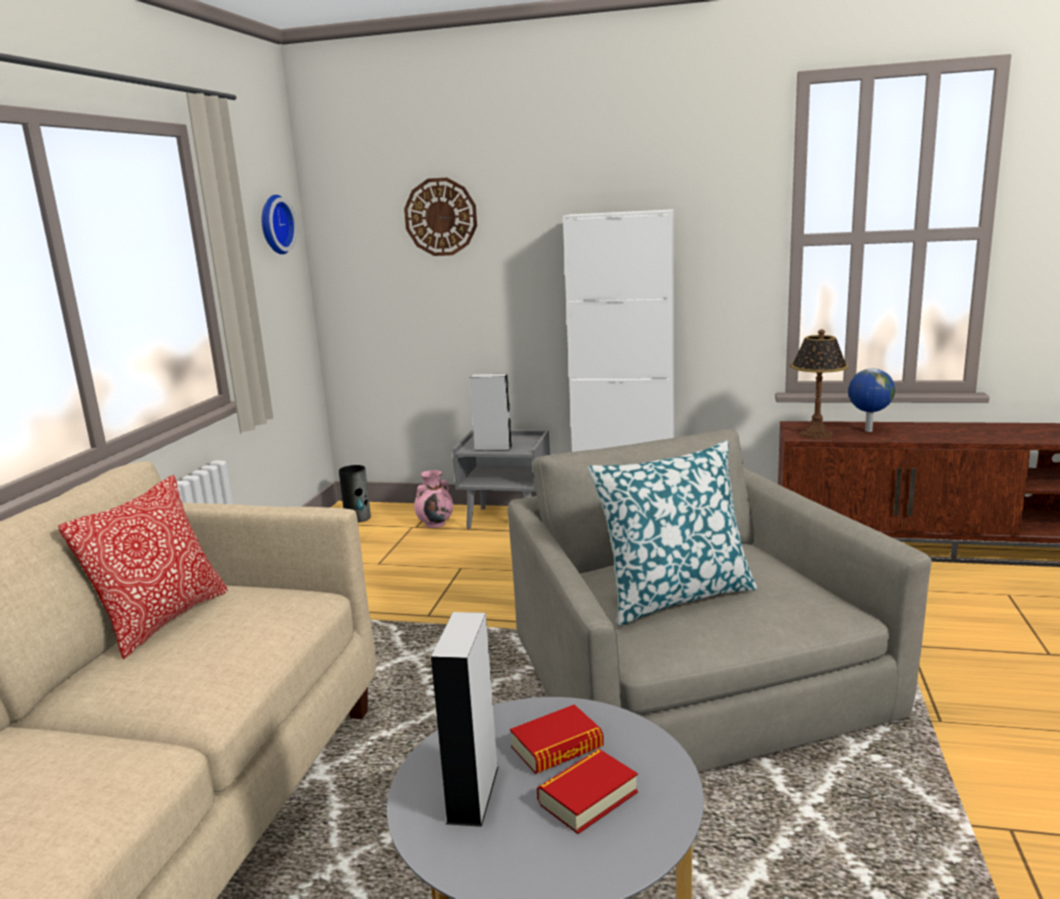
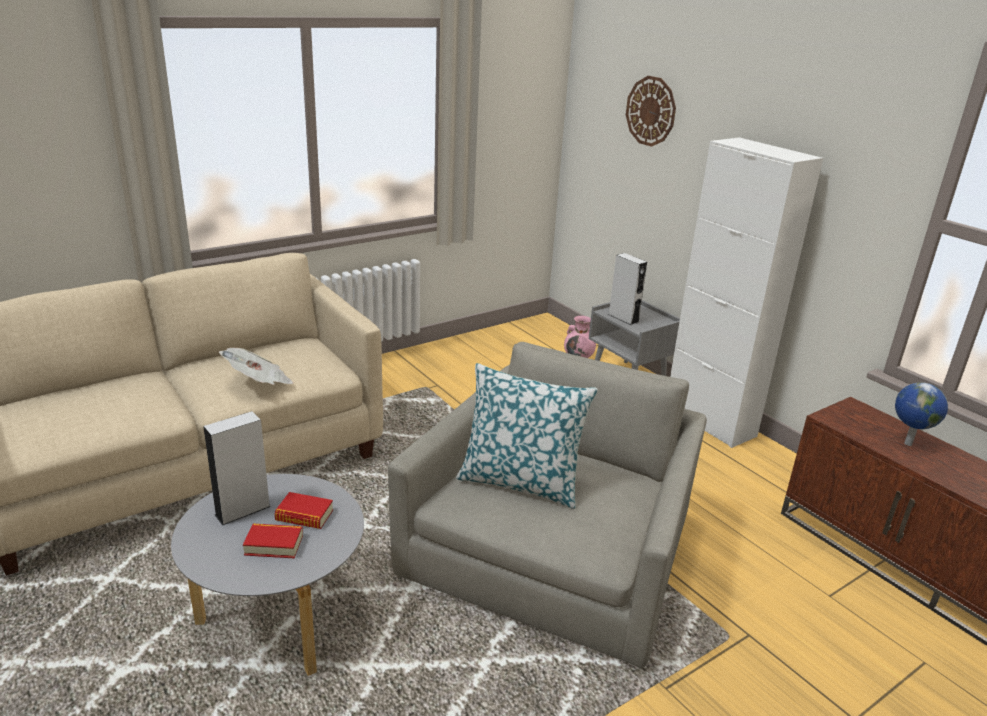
camera: 40 degrees right, 10 degrees up
(163, 620) = (264, 350): pillow -> none
(233, 651) = (259, 382): none -> newspaper
(274, 225) = (528, 92): wall clock -> none
(358, 518) = (540, 331): vase -> none
(816, 434) = (849, 423): table lamp -> none

